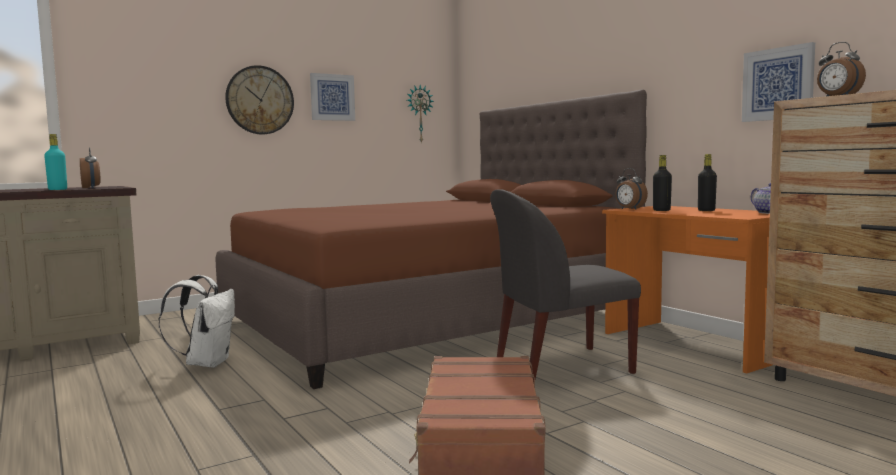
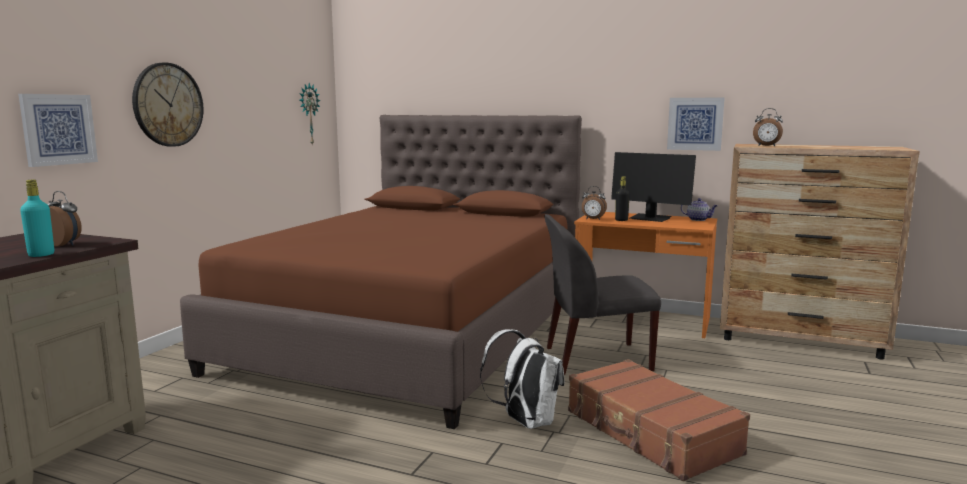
camera: 35 degrees left, 5 degrees up
(207, 363) = (290, 431): white backpack -> white backpack (525, 422)
(332, 97) = (236, 99): picture -> picture (58, 129)
(559, 366) = (594, 359): grey chair -> grey chair turned 45 degrees clockwise
(706, 210) = (650, 218): black bottle -> monitor

